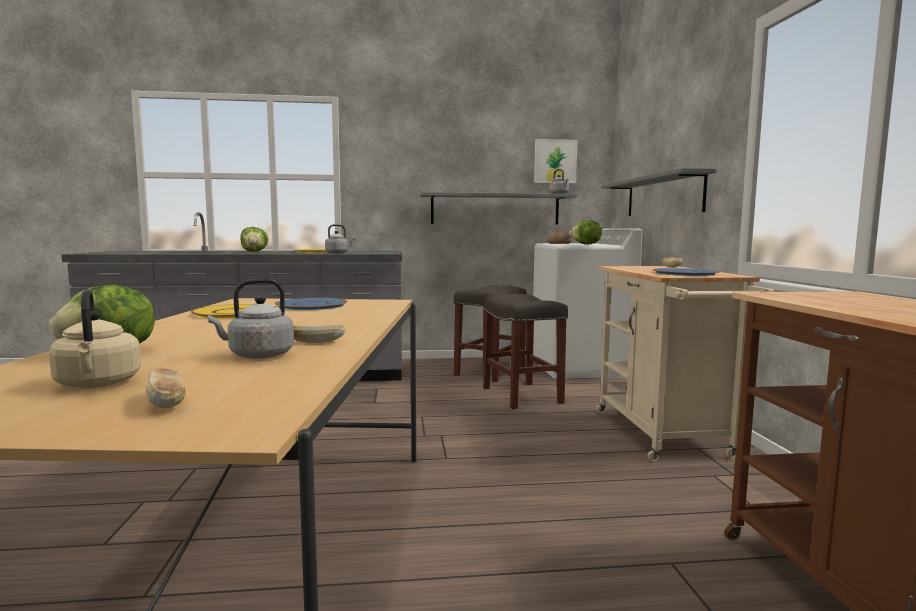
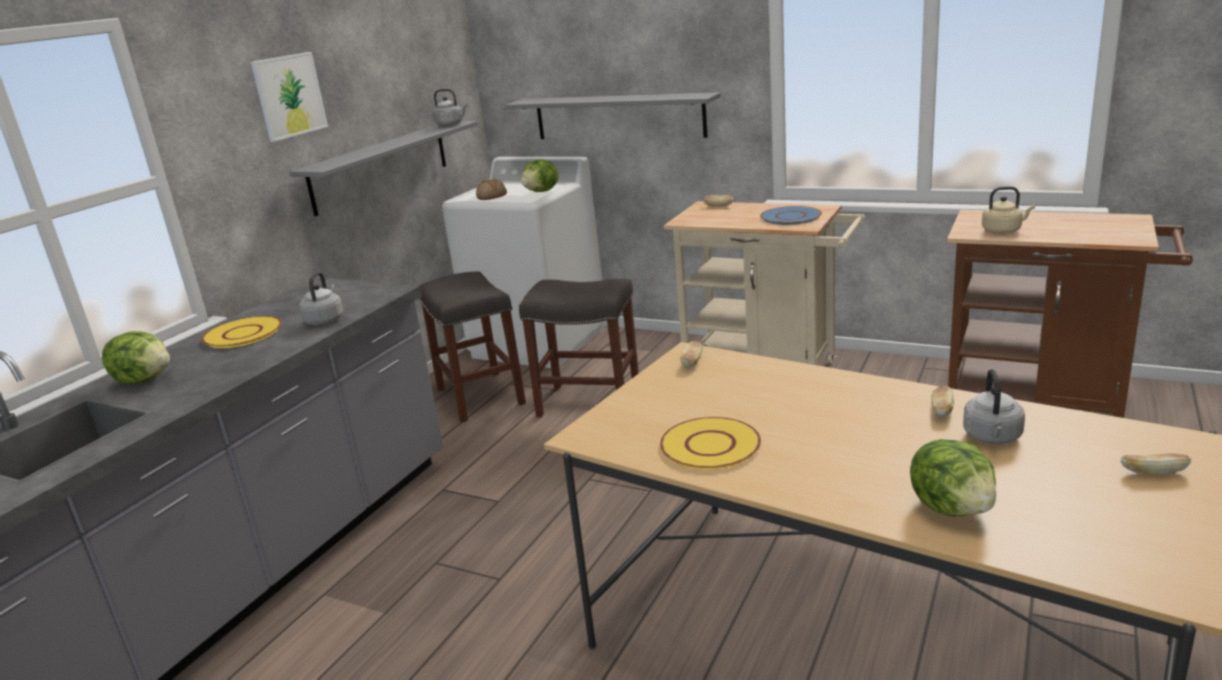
camera: 55 degrees left, 15 degrees up
(98, 384) = (1089, 503): beige kettle -> beige kettle (1003, 231)
(312, 305) = (683, 397): blue plate -> none
(375, 302) = (692, 362): none -> bread
(555, 161) = (425, 76): picture -> picture (289, 96)

